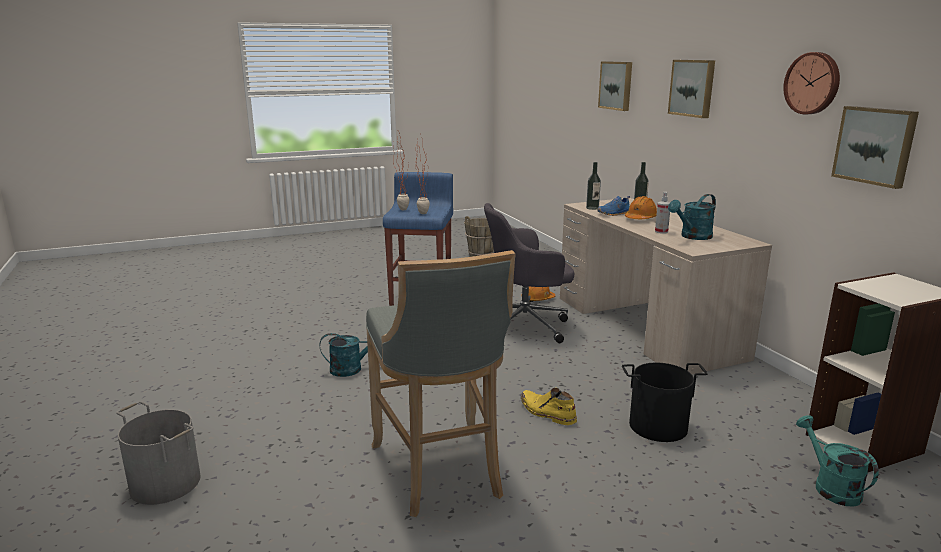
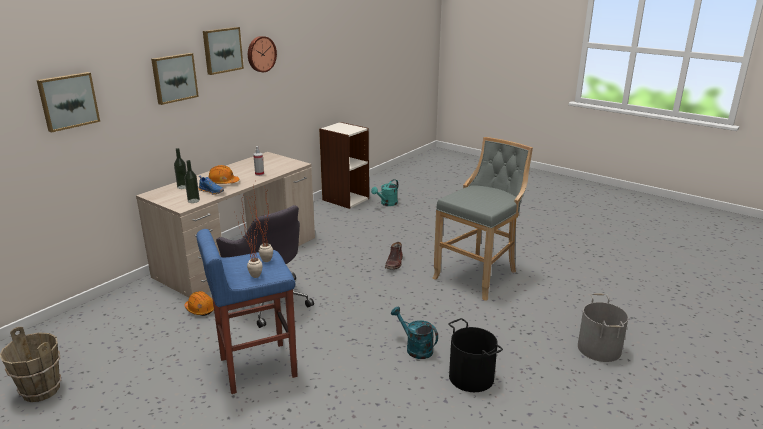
camera: 120 degrees left, 5 degrees up
(546, 413) = (394, 263): yellow boot -> brown boot
(657, 425) = (375, 236): black bucket -> black bucket (470, 377)
(692, 237) = (266, 166): turquoise watering can -> none
(875, 145) = (295, 77): picture -> picture (222, 50)

